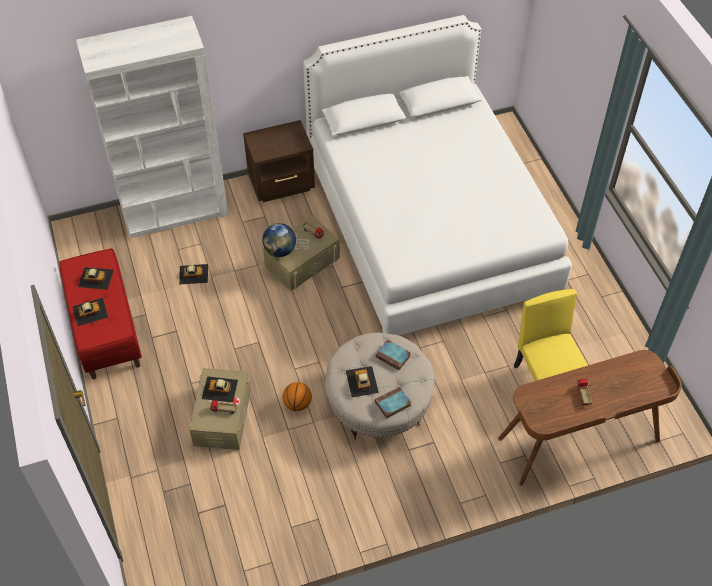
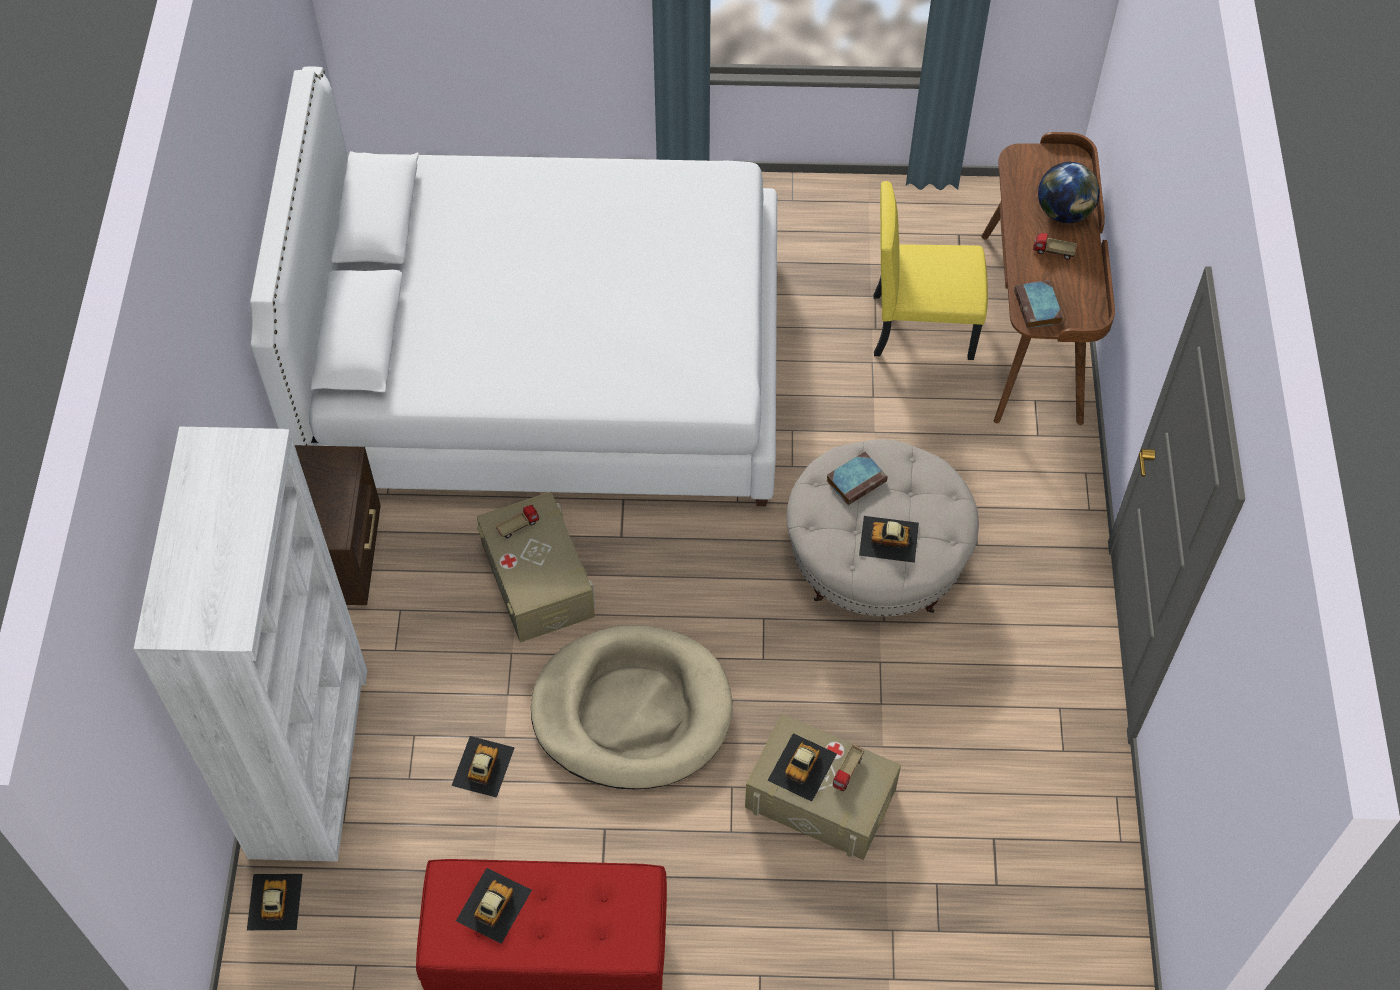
camera: 70 degrees left, 5 degrees up
(89, 311) = (573, 933): toy car -> toy car (274, 902)
(243, 322) = (632, 711): none -> beige dog bed
(280, 251) = (536, 590): globe -> globe (1063, 212)
(297, 404) = (836, 675): basketball -> none
(392, 404) = (947, 511): book -> book (1038, 308)

